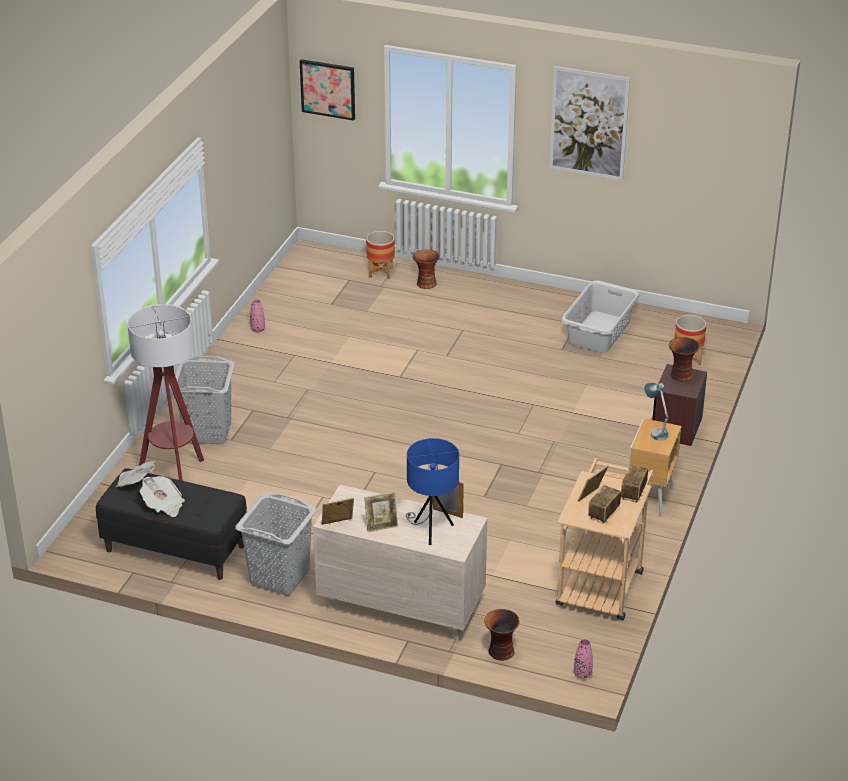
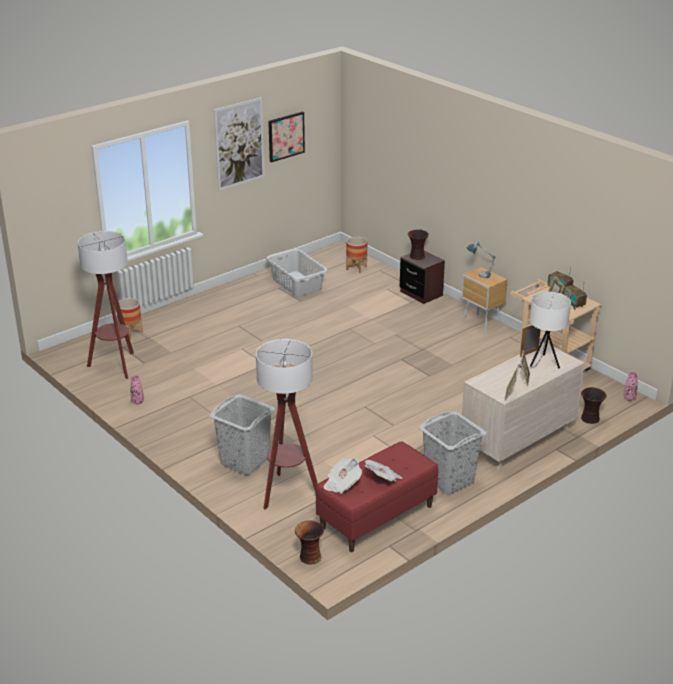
camera: 60 degrees left, 5 degrees down
(175, 548) = (377, 517): black bench -> red bench
(311, 290) = (116, 366): none -> floor lamp
(328, 89) = (51, 204): picture -> picture (286, 136)
(425, 283) = (166, 321): vase -> vase (309, 557)
(431, 530) = (542, 364): blue table lamp -> white table lamp

